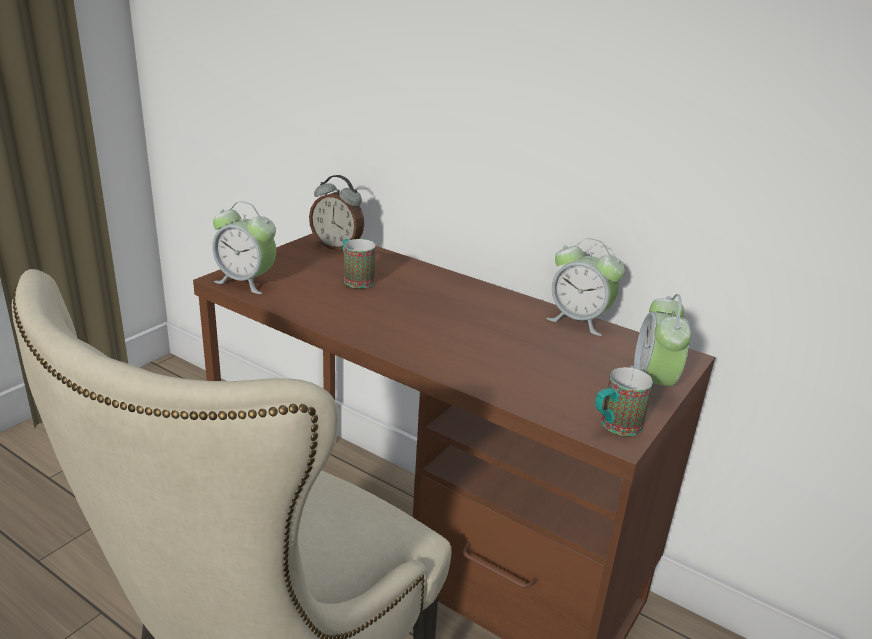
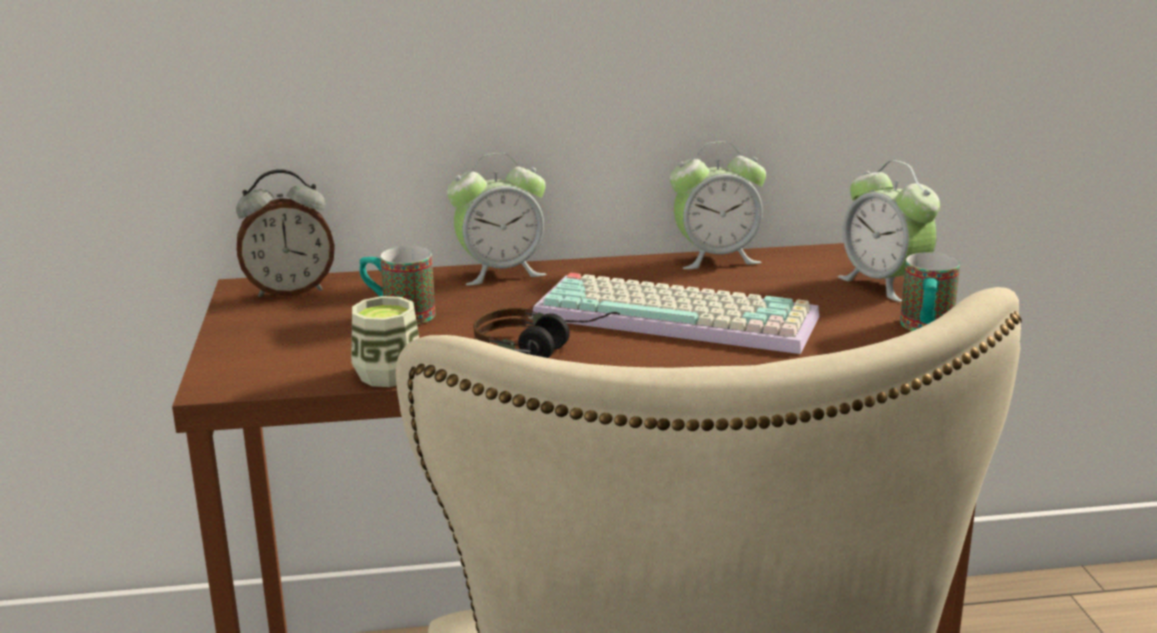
camera: 40 degrees left, 5 degrees down
(246, 282) = (262, 375): alarm clock -> alarm clock (500, 272)
(290, 306) = (388, 375): none -> cup
(378, 329) = (544, 351): none -> headphones
(484, 344) = (680, 316): none -> keyboard

